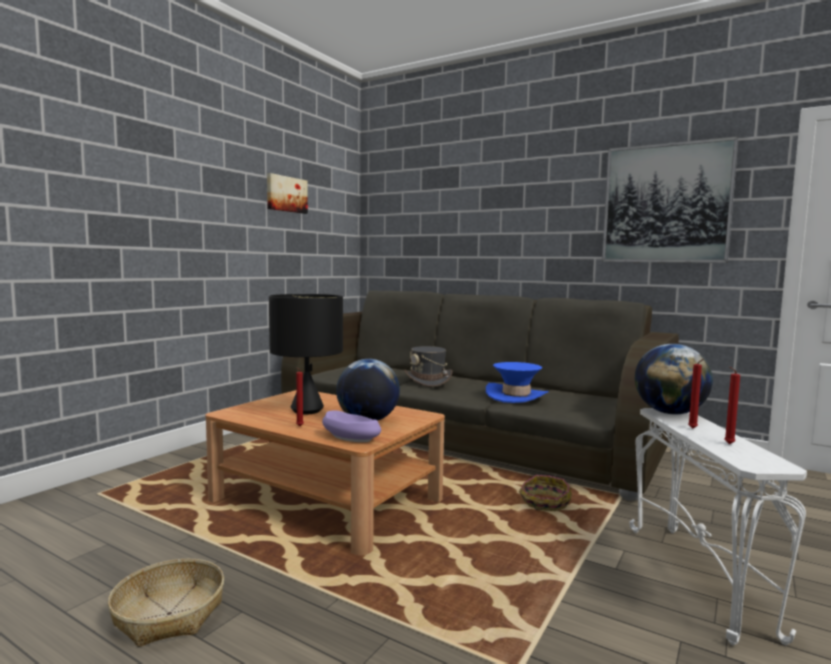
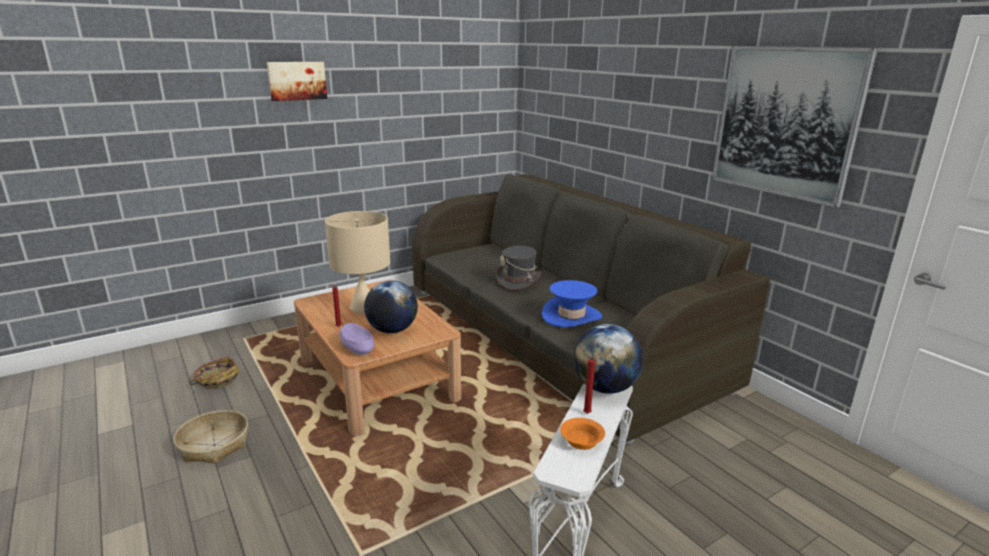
camera: 25 degrees right, 15 degrees up
(286, 194) = (422, 82): picture -> picture (297, 80)
(307, 411) = (363, 309): black table lamp -> beige table lamp
(544, 503) = (539, 426): basket -> basket (217, 380)
(727, 444) = (581, 440): red candle -> orange bowl

